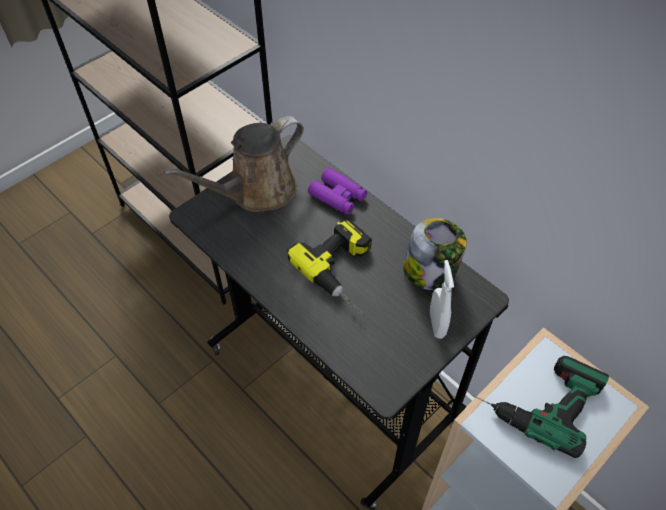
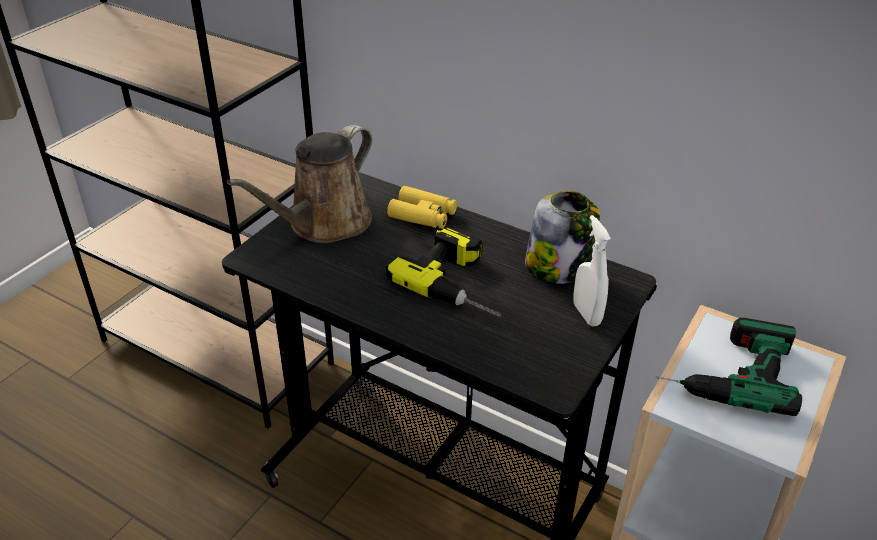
camera: 15 degrees left, 15 degrees down
(338, 196) = (423, 215): purple binoculars -> yellow binoculars

